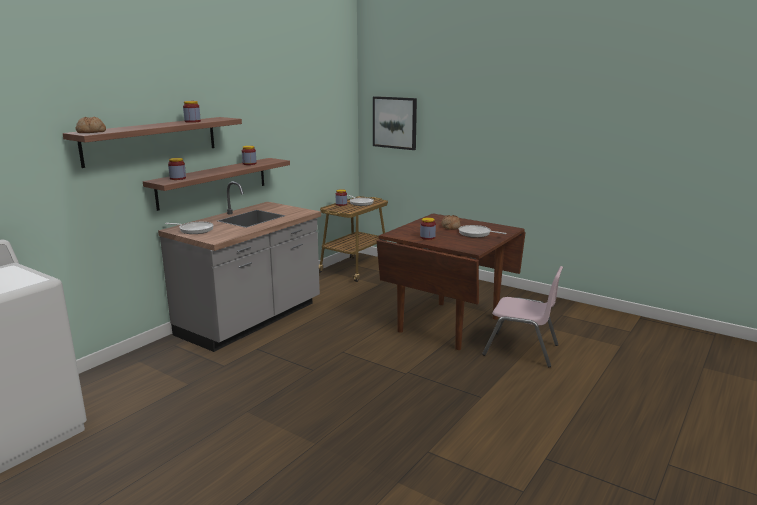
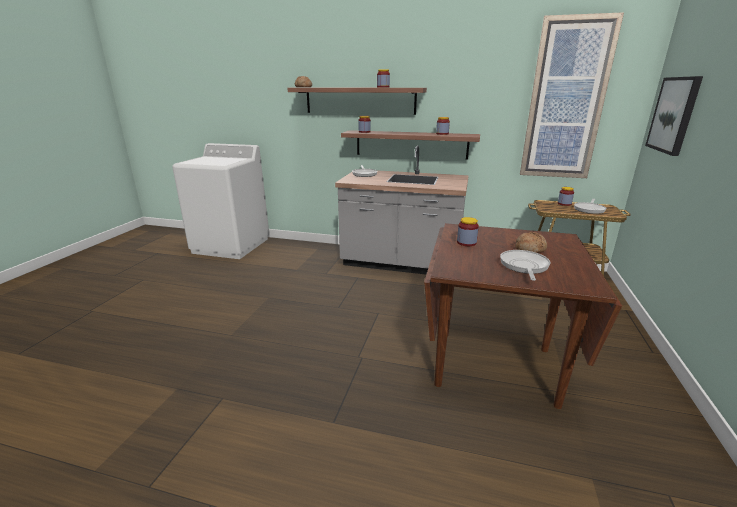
camera: 70 degrees right, 5 degrees up
(318, 118) = (566, 101): none -> picture
(521, 350) = (481, 448): pink chair -> none

